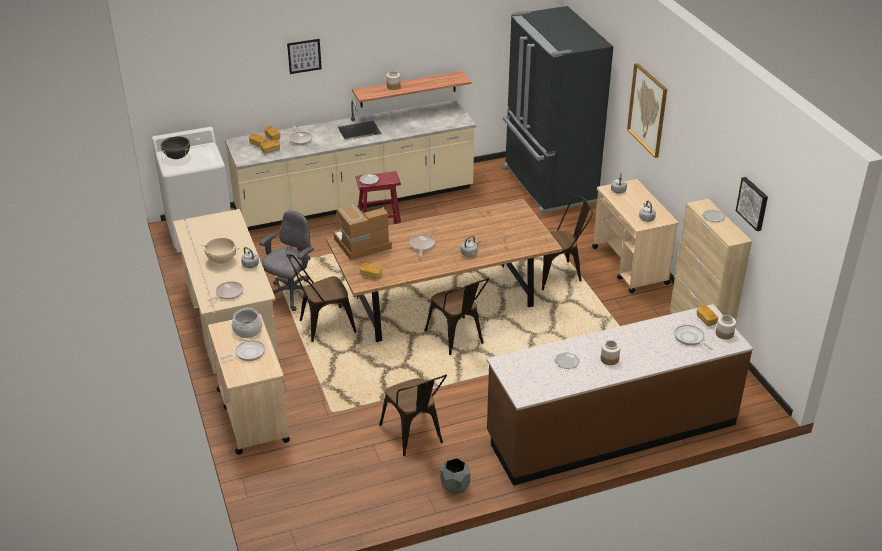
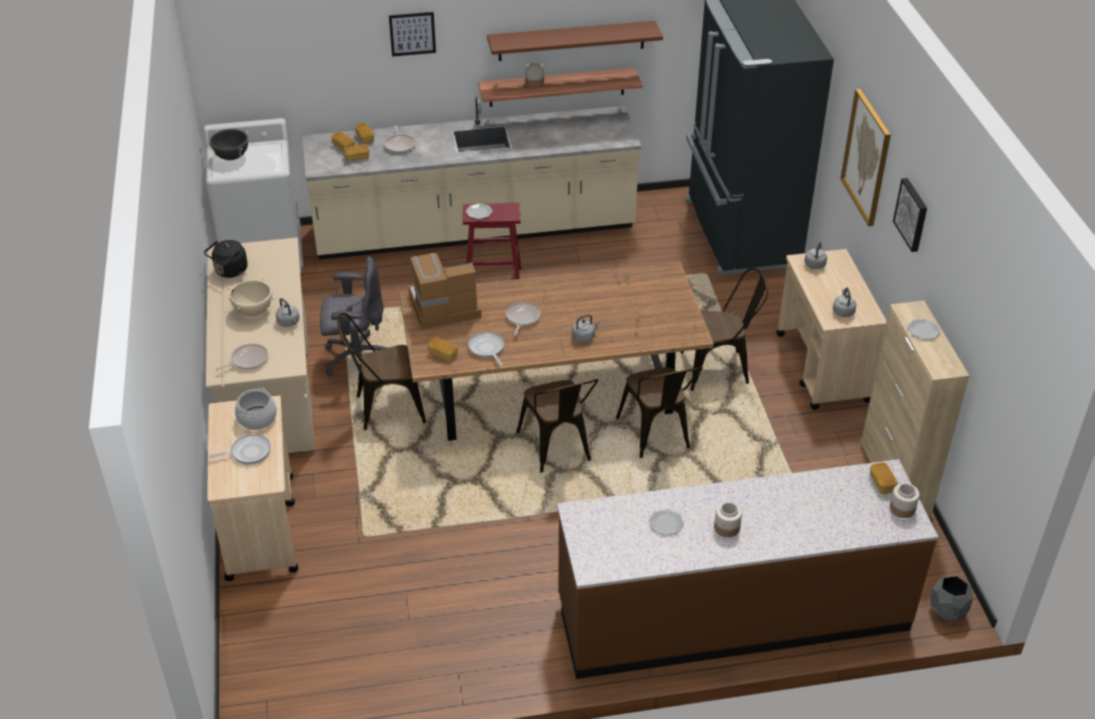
camera: 10 degrees right, 5 degrees up
(195, 236) = (230, 271): none -> black kettle
(291, 295) = (356, 358): grey office chair -> grey office chair turned 45 degrees clockwise
(414, 436) = (463, 586): brown chair -> brown chair (656, 437)
(417, 54) = (571, 40): none -> brown shelf
(455, 486) = (497, 669): grey planter -> grey planter (947, 611)
(690, 338) = (851, 509): frying pan -> frying pan (487, 349)
(753, 203) = (976, 323): picture -> picture (912, 214)

